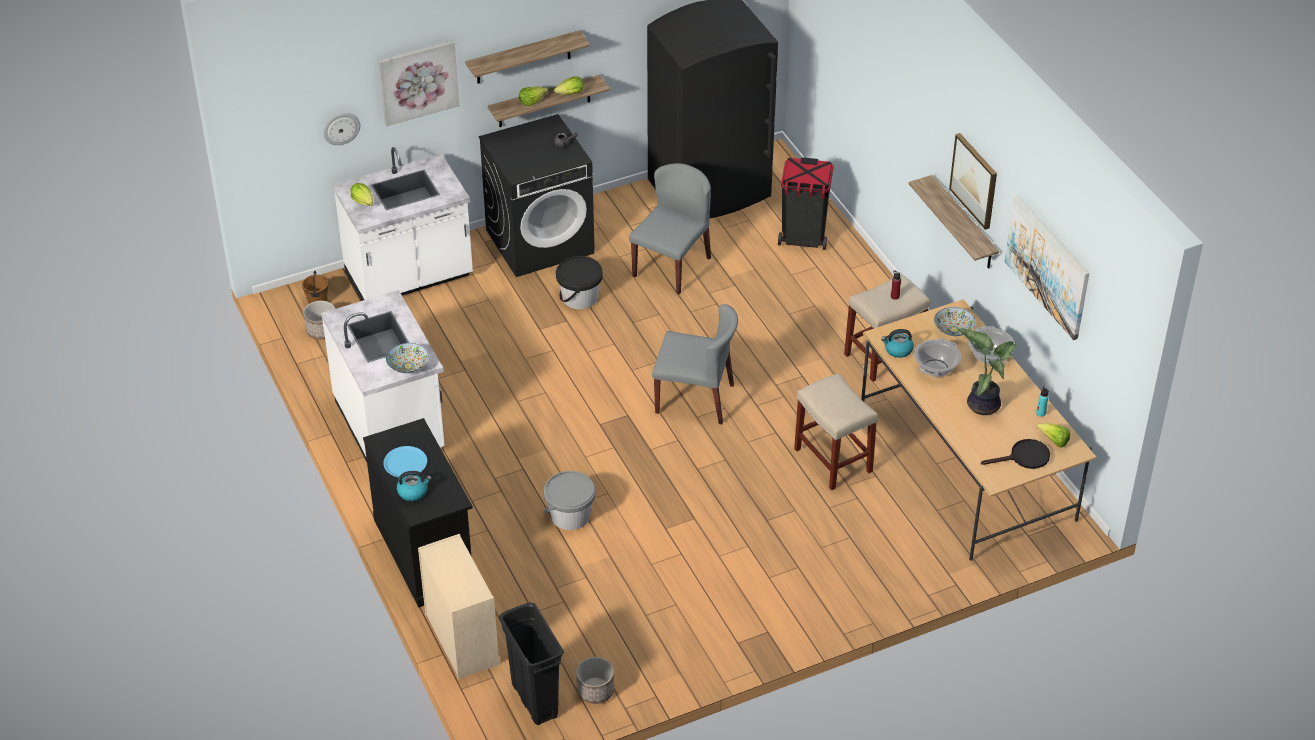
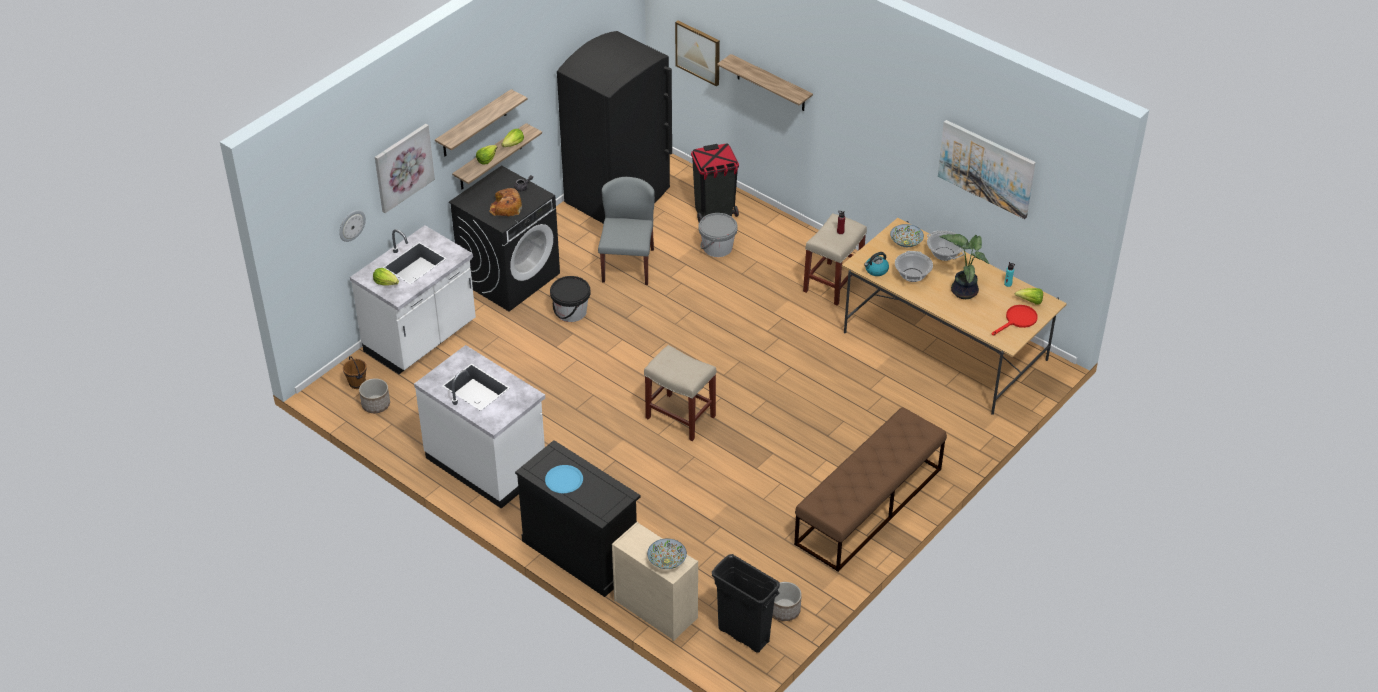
camera: 25 degrees left, 0 degrees up
(408, 366) = (516, 403): bowl -> bowl (667, 561)
(413, 492) = (586, 500): kettle -> none
(531, 160) = (505, 208): none -> bread
(570, 515) = (676, 484): grey bucket -> grey bucket (717, 247)
(695, 399) = (713, 361): grey chair -> none
(760, 613) = (868, 506): none -> brown bench
(832, 459) = (846, 374): beige stool -> beige stool (679, 417)
(963, 224) = (883, 158): shelf -> shelf (771, 83)
(974, 180) = (893, 120): picture -> picture (698, 52)
(1024, 457) = (1018, 320): black frying pan -> red frying pan

